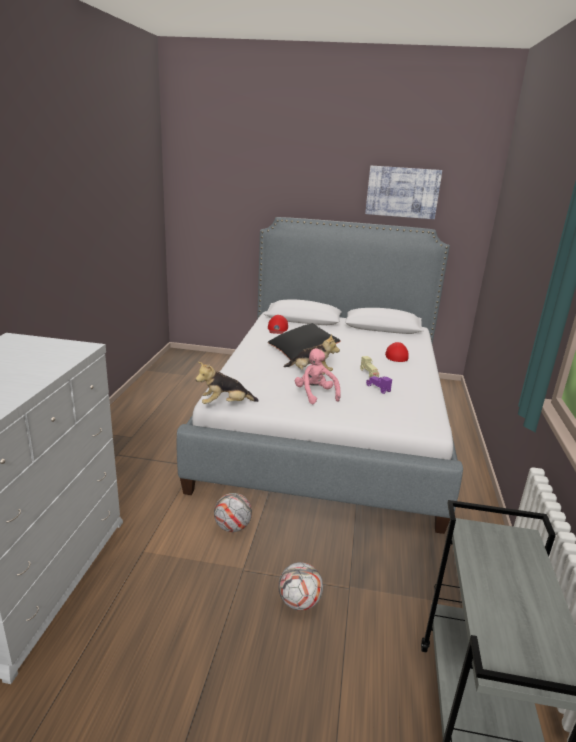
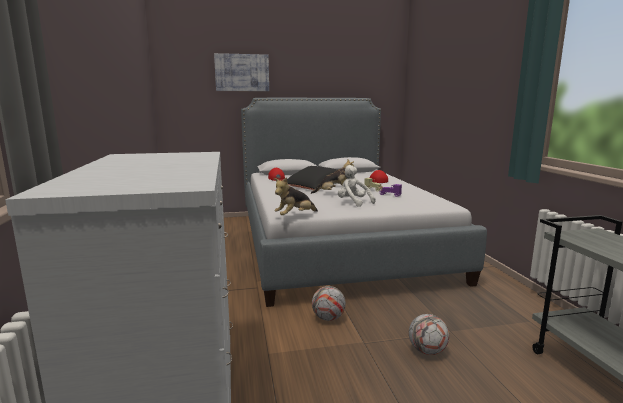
camera: 20 degrees left, 10 degrees down
(315, 394) = (353, 203): pink plush toy -> white plush toy
(402, 192) = (343, 74): picture -> picture (242, 72)

